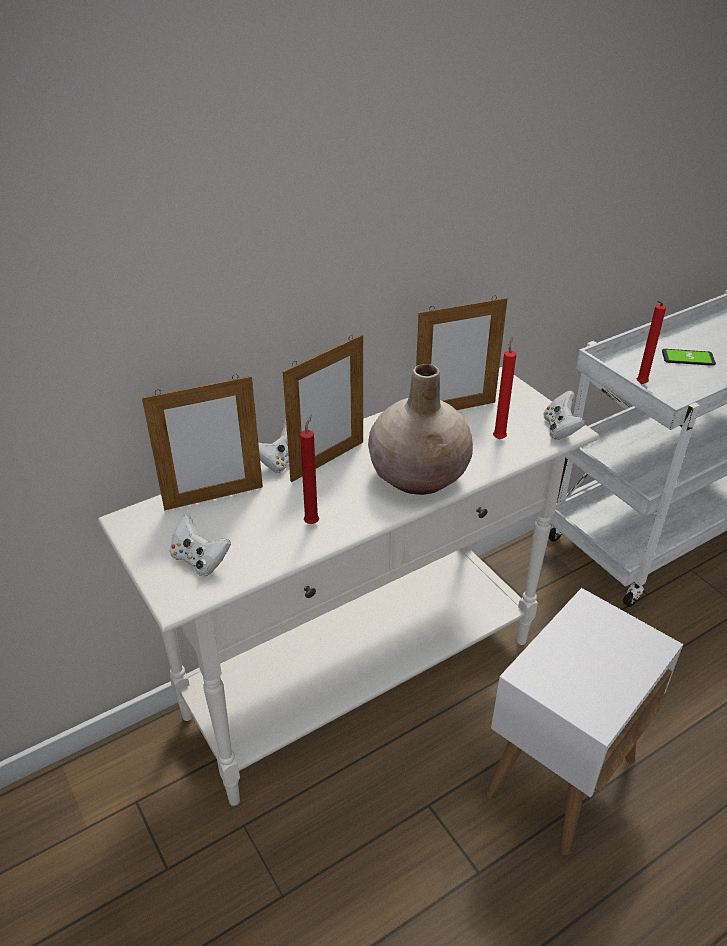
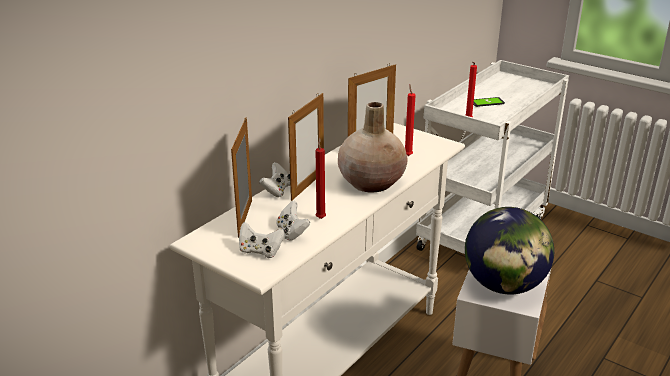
camera: 20 degrees left, 10 degrees down
(214, 498) = (245, 218): picture frame -> picture frame turned 135 degrees clockwise
(560, 429) = (441, 145): white game controller -> white game controller (292, 232)
(581, 672) = (503, 285): none -> globe

